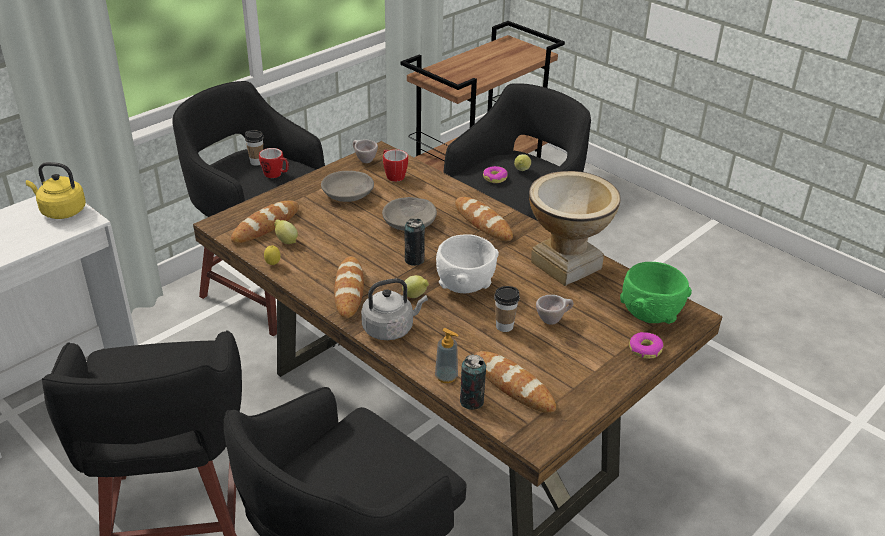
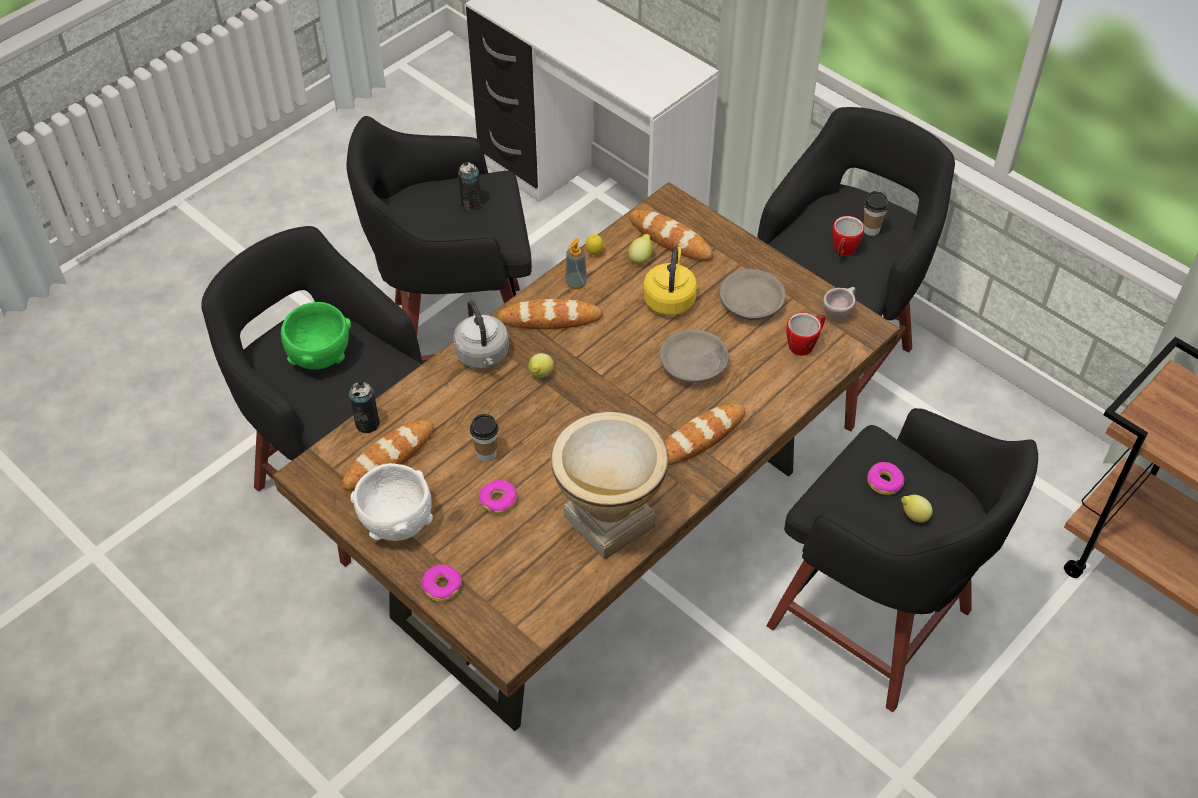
camera: 90 degrees right, 15 degrees up
(61, 211) = (667, 80): yellow kettle -> yellow kettle (669, 299)
(414, 260) = (611, 372): can -> can (471, 203)
(446, 377) = (405, 403): soap dispenser -> soap dispenser (576, 282)
(464, 286) = (561, 418): white bowl -> white bowl (397, 523)
(553, 320) = (498, 500): beige cup -> donut
(650, 314) = (508, 601): green bowl -> green bowl (320, 357)

